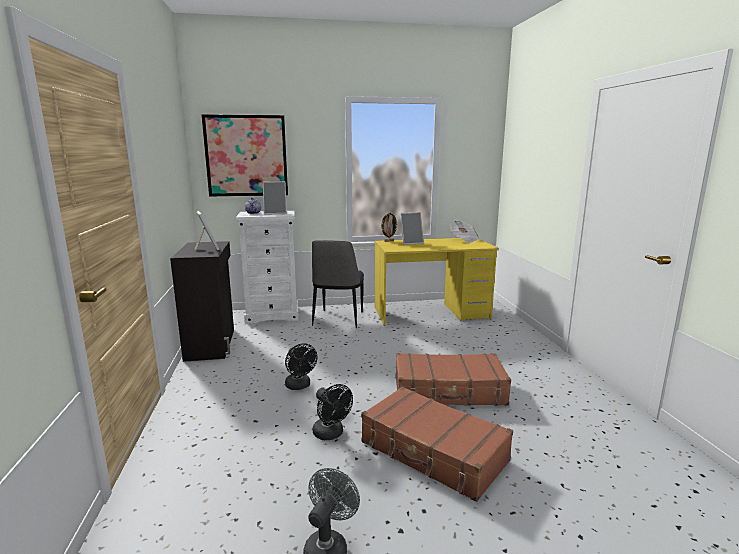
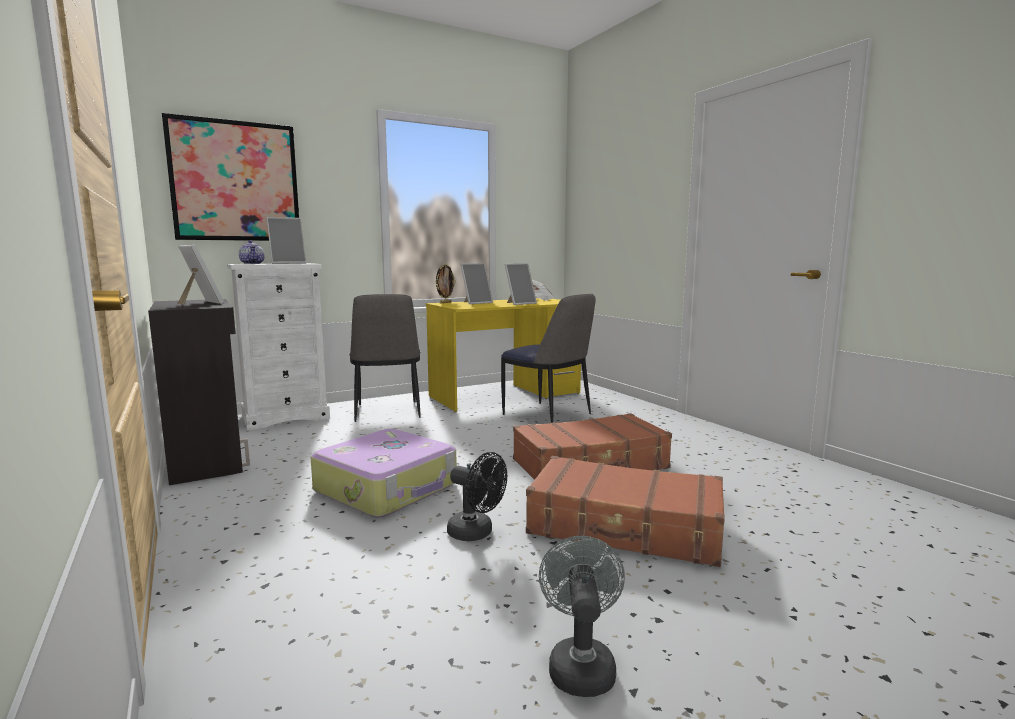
camera: 20 degrees left, 5 degrees down
(299, 386) = (388, 488): black fan -> suitcase
(443, 246) = (519, 303): none -> picture frame
(450, 338) = (548, 415): none -> chair

